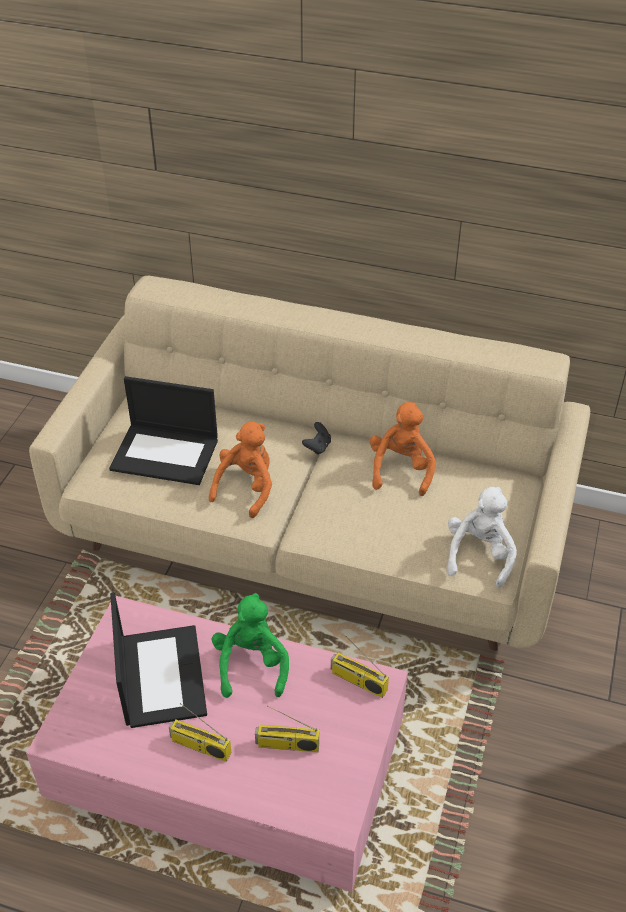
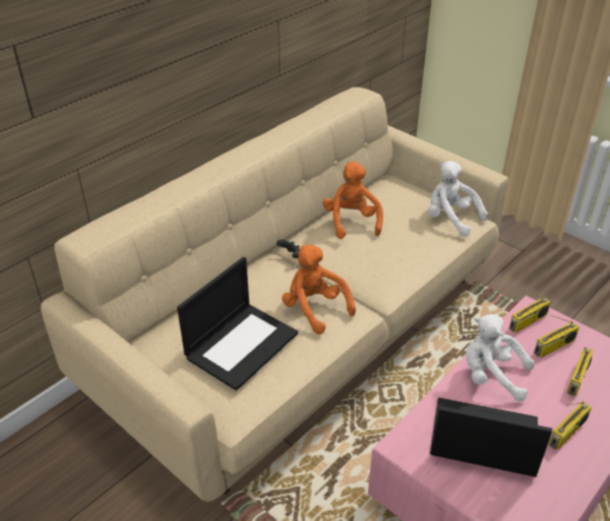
camera: 65 degrees left, 5 degrees down
(251, 664) = (491, 376): green plush toy -> white plush toy
(328, 714) = (554, 347): none -> radio
(401, 469) = (351, 222): orange plush toy -> orange plush toy turned 45 degrees clockwise

